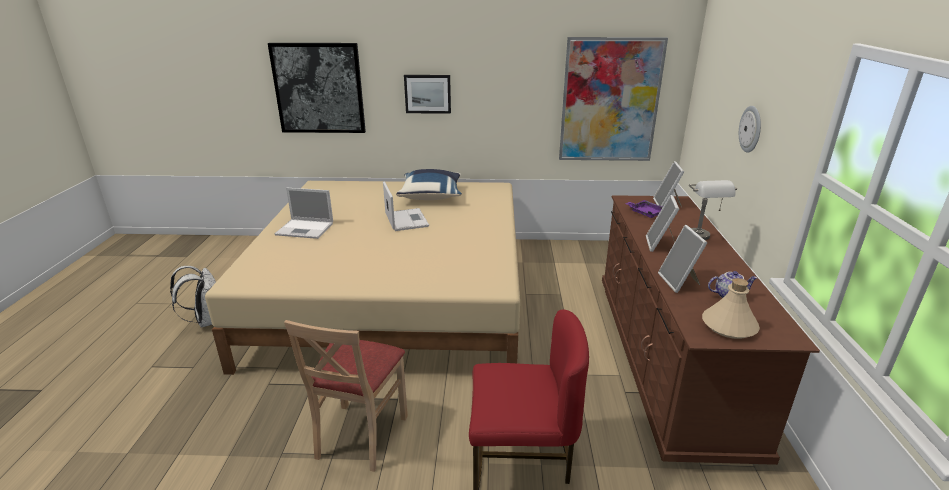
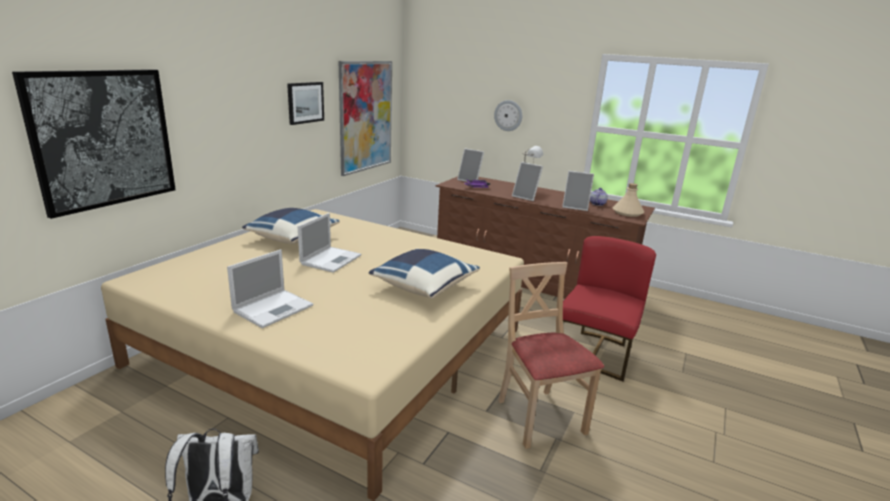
camera: 65 degrees left, 5 degrees down
(360, 435) = (539, 417): beige chair -> beige chair turned 150 degrees counterclockwise
(387, 266) = (423, 286): none -> blue pillow
(406, 220) = (331, 259): laptop -> laptop turned 105 degrees clockwise
(427, 94) = (236, 128): picture -> picture (305, 102)

